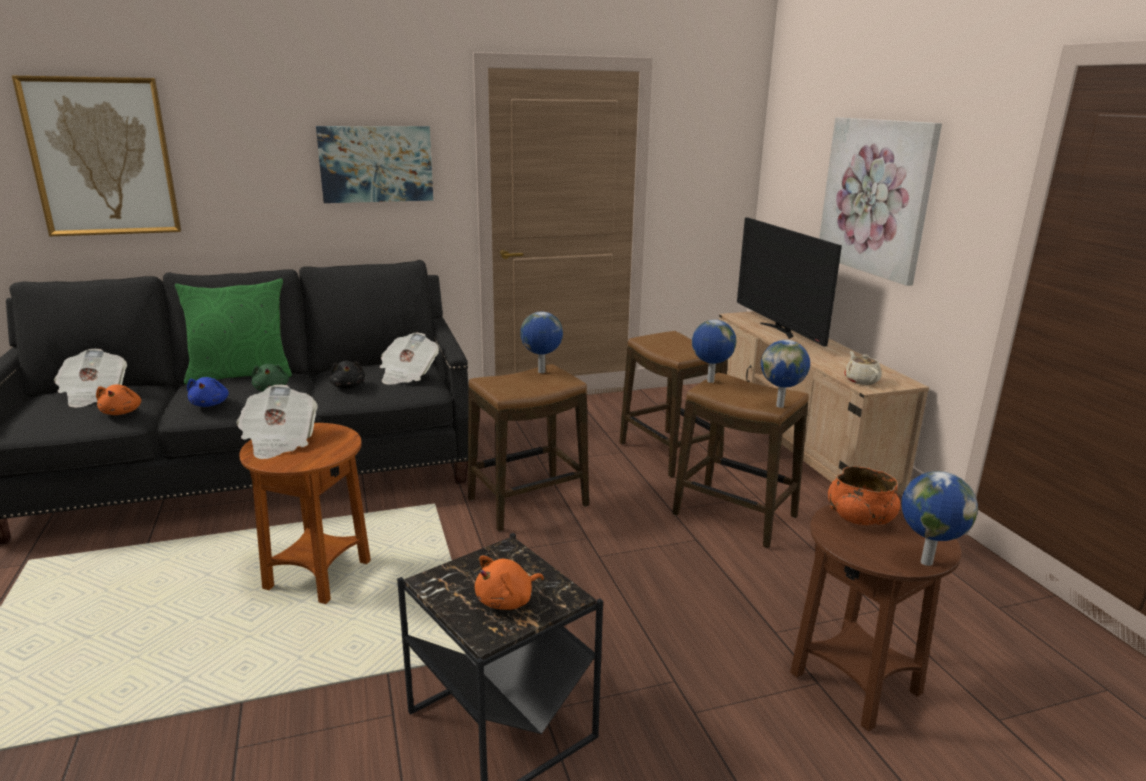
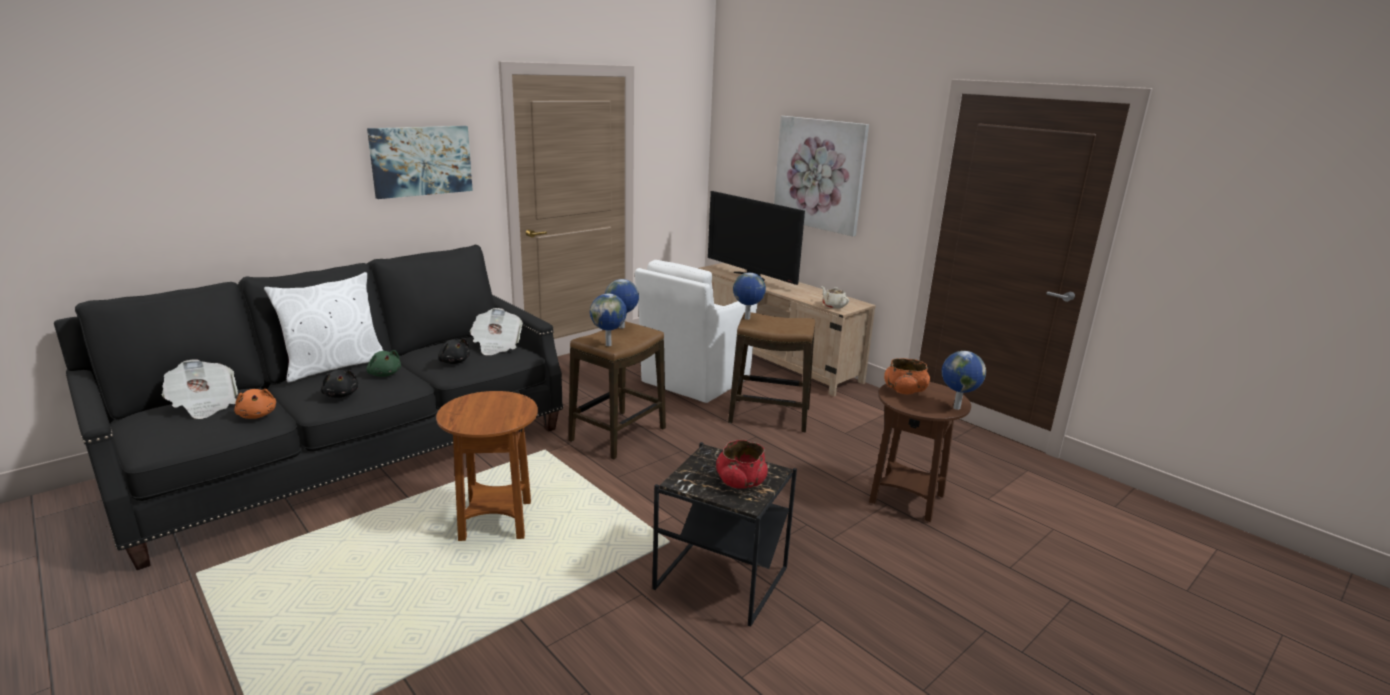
camera: 25 degrees left, 0 degrees up
(102, 157) = (154, 166): picture -> none
(210, 404) = (341, 395): blue plush toy -> black plush toy
(241, 375) = (334, 366): green pillow -> white pillow
(279, 441) = (464, 411): newspaper -> none
(507, 601) = (741, 482): orange plush toy -> red bowl
(669, 453) = (693, 381): stool -> white armchair
(780, 406) = (807, 329): globe -> globe (609, 345)

